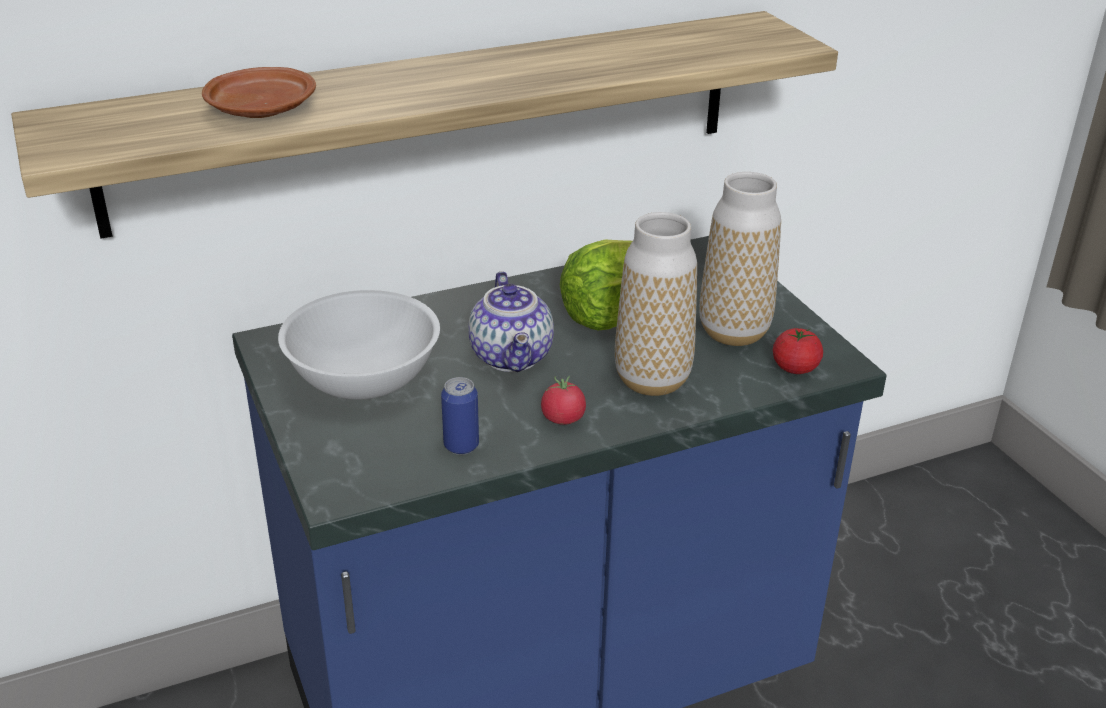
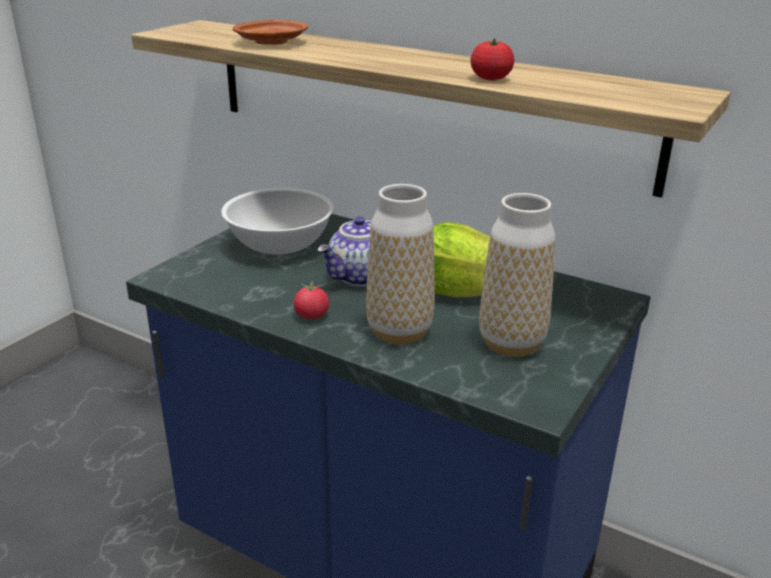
camera: 55 degrees right, 5 degrees down
(461, 445) = (244, 294): can -> none
(795, 368) = (500, 386): tomato -> tomato (491, 78)

